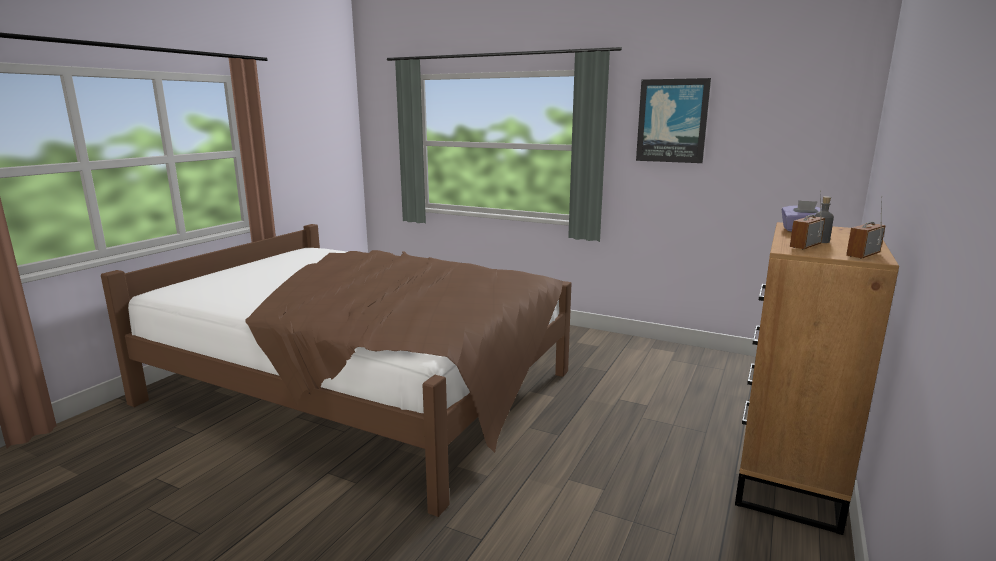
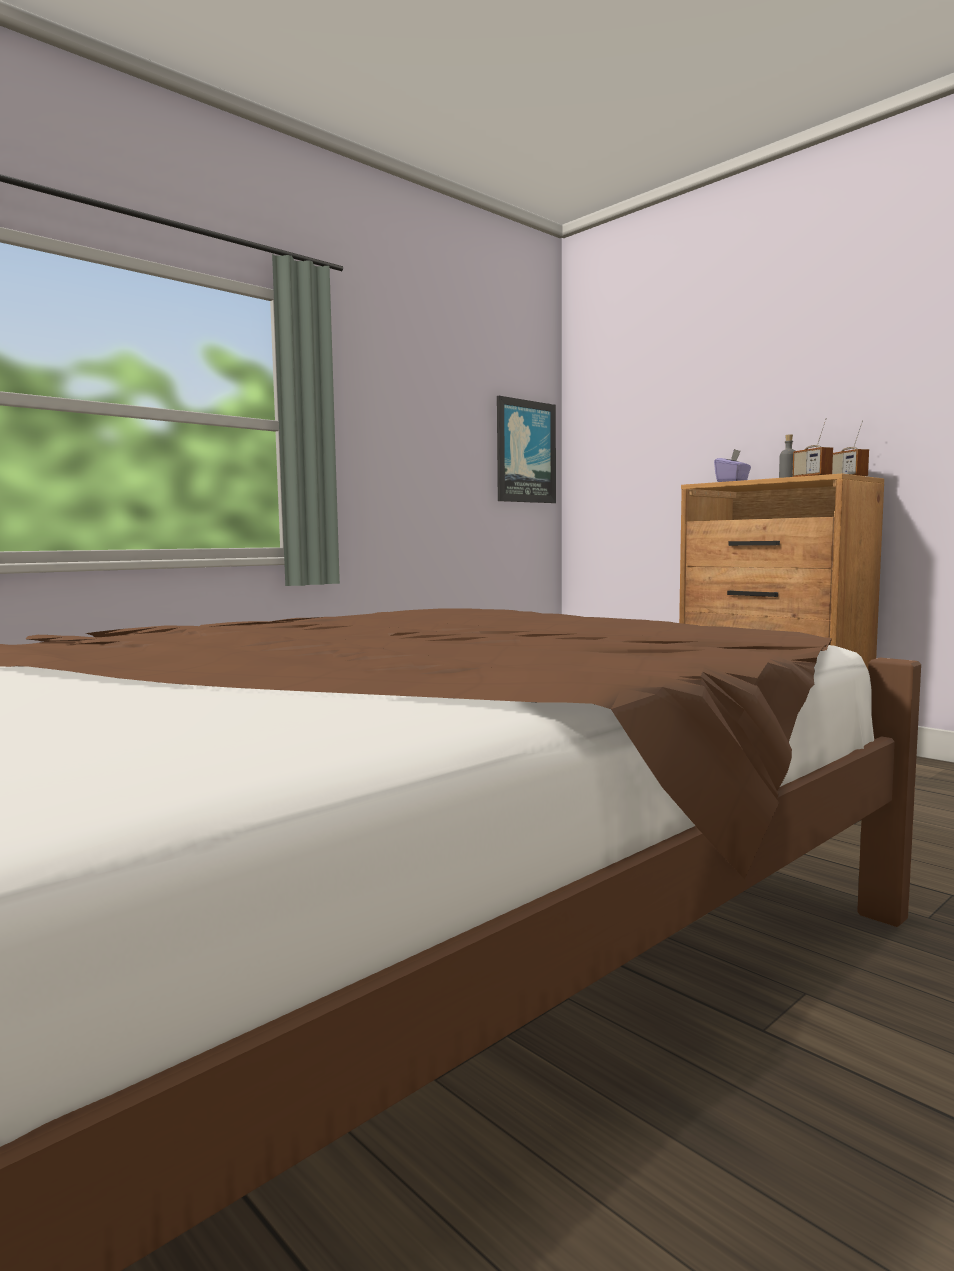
camera: 70 degrees left, 10 degrees down
(672, 121) = (396, 395): picture -> picture (525, 452)

